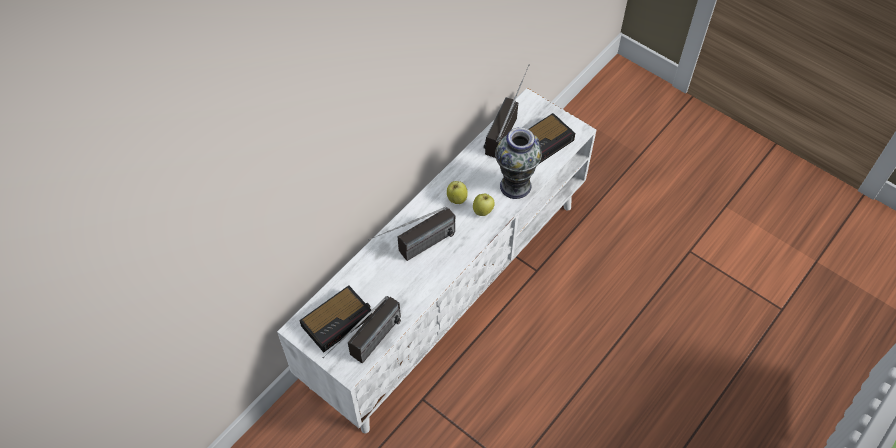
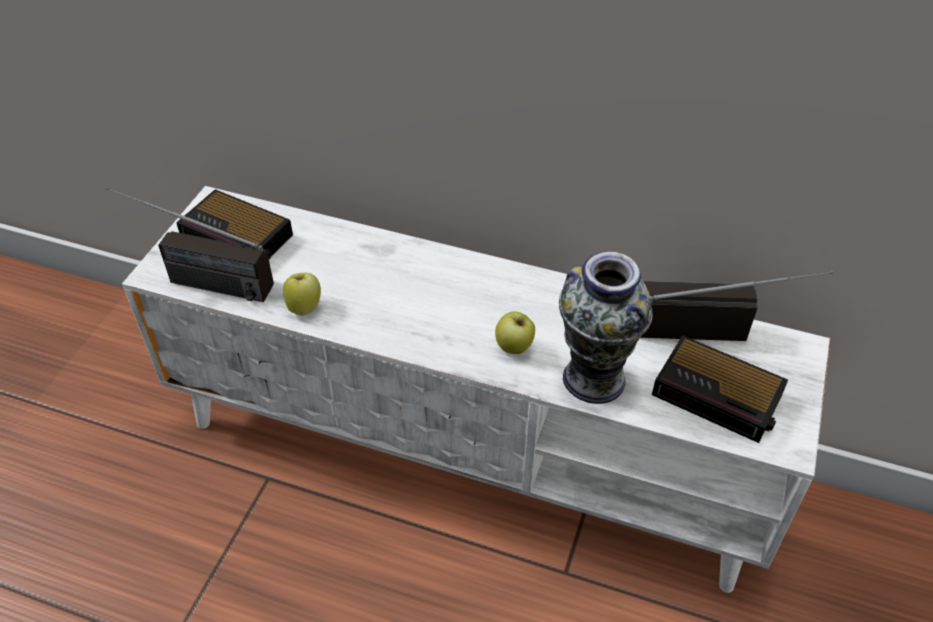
camera: 70 degrees right, 10 degrees down
(414, 250) = (394, 284): radio -> none
(456, 199) = (521, 307): apple -> apple (304, 307)

